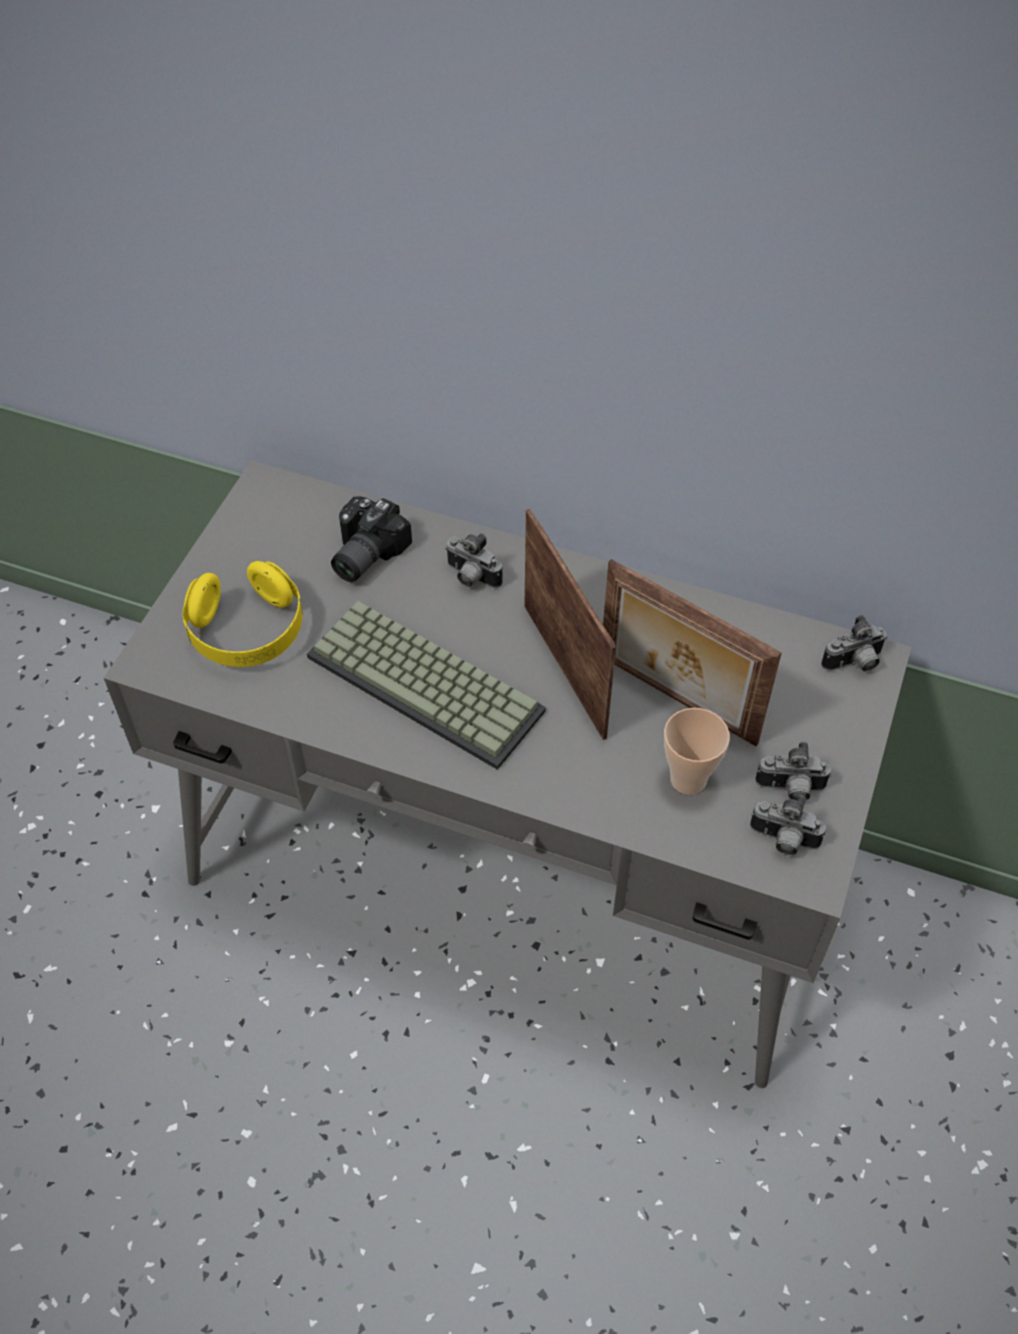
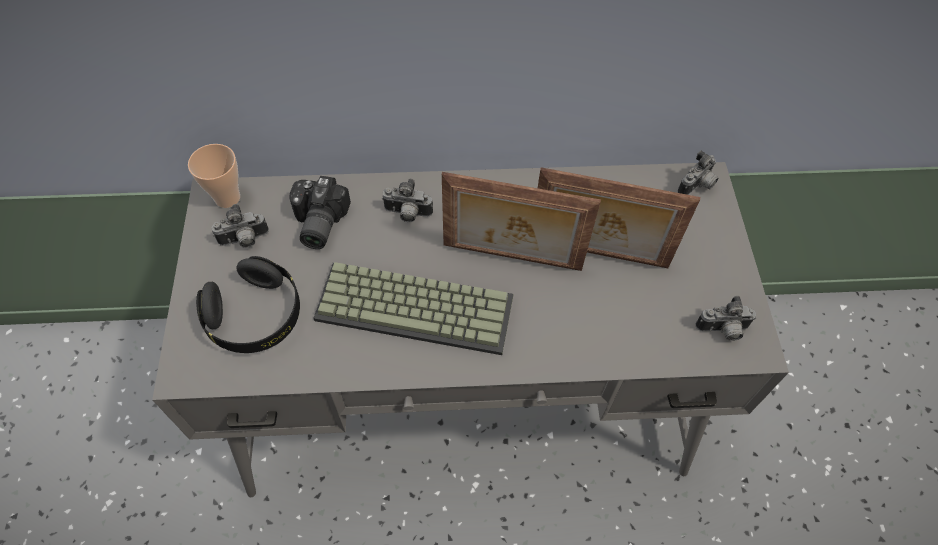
camera: 25 degrees left, 5 degrees up
(247, 632) = (256, 317): yellow headphones -> black headphones
(567, 669) = (511, 259): picture frame -> picture frame turned 150 degrees clockwise
(688, 779) = (637, 310): cup -> cup (227, 198)
(790, 789) = (707, 291): camera -> camera (244, 240)

